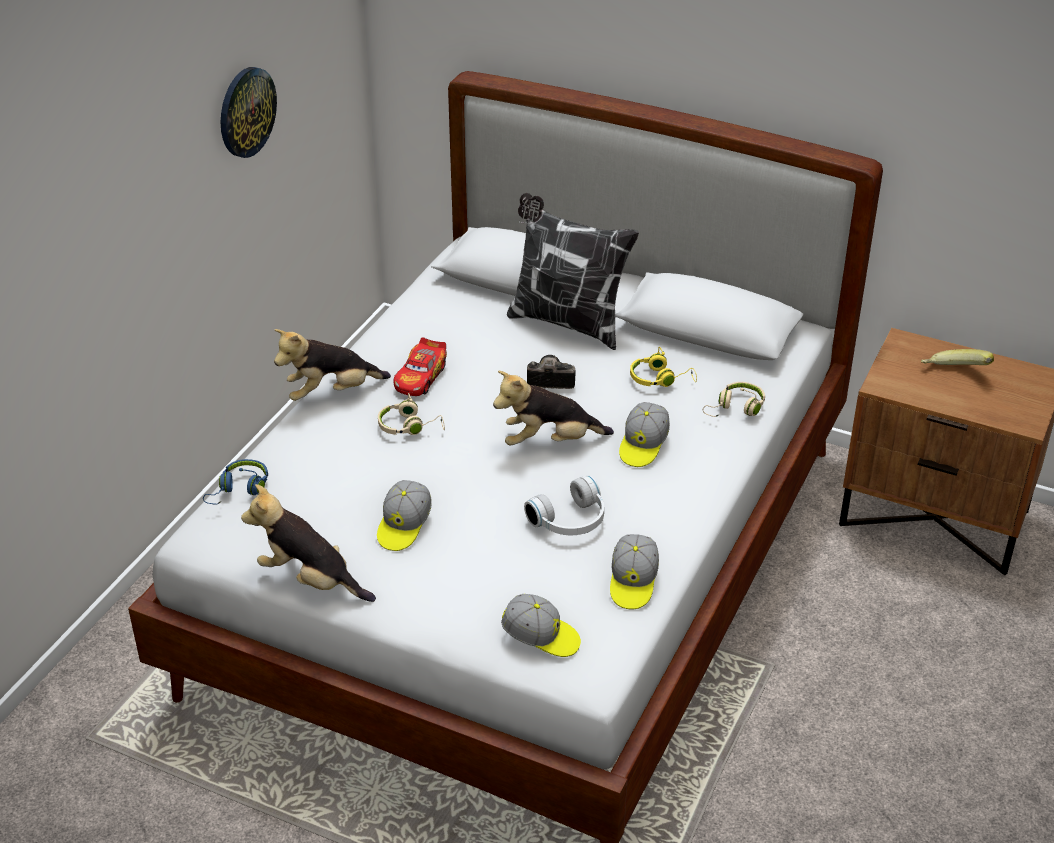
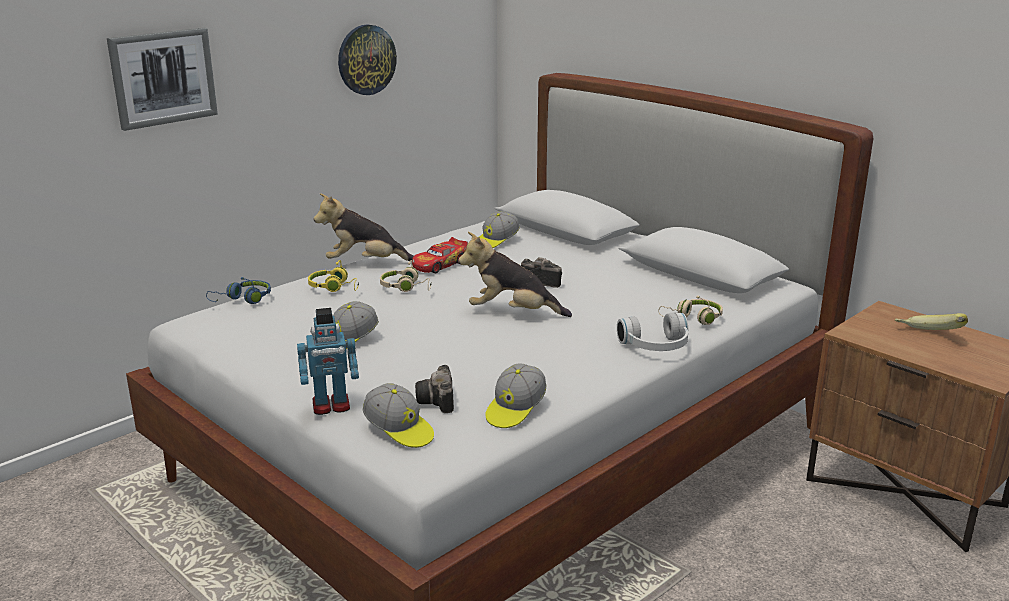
camera: 20 degrees right, 15 degrees down
(65, 235) = (163, 77): none -> picture
(310, 580) = (244, 359): plush toy -> none
(453, 624) = (331, 406): none -> toy robot
(554, 590) = (438, 402): none -> camera
(566, 322) = (582, 253): pillow -> none
(571, 521) = (490, 361): white headphones -> white headphones (656, 347)
(643, 445) = (592, 327): cap -> cap (496, 242)
(660, 379) = (637, 292): yellow headphones -> yellow headphones (335, 287)

